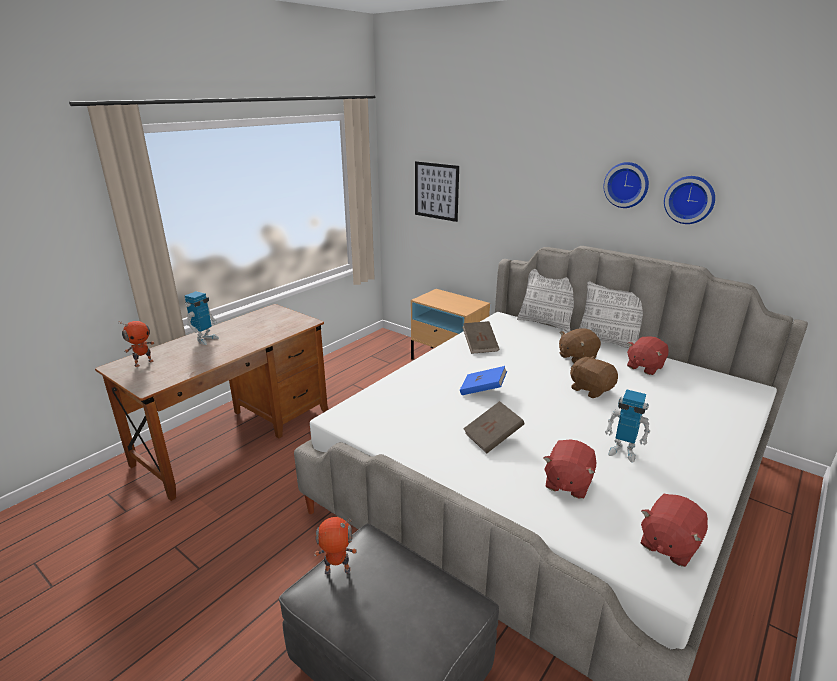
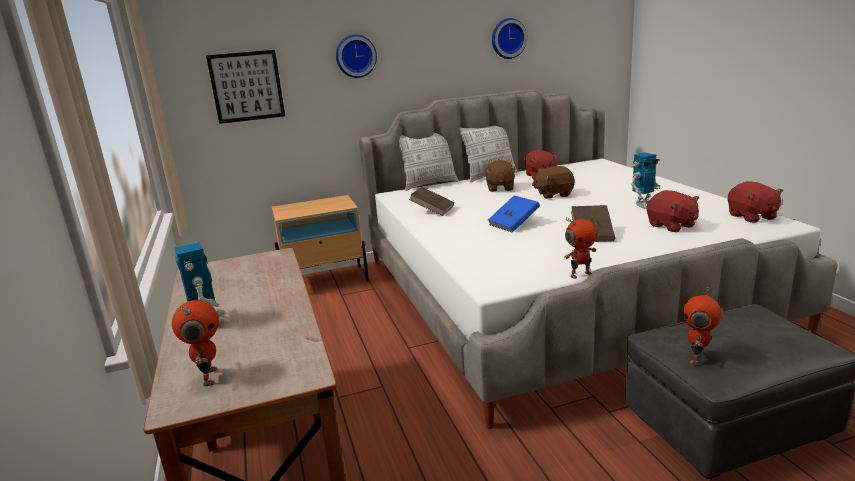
camera: 55 degrees left, 5 degrees down
(390, 452) = (580, 274): none -> toy robot
(627, 184) = (458, 36): wall clock -> wall clock (355, 56)

